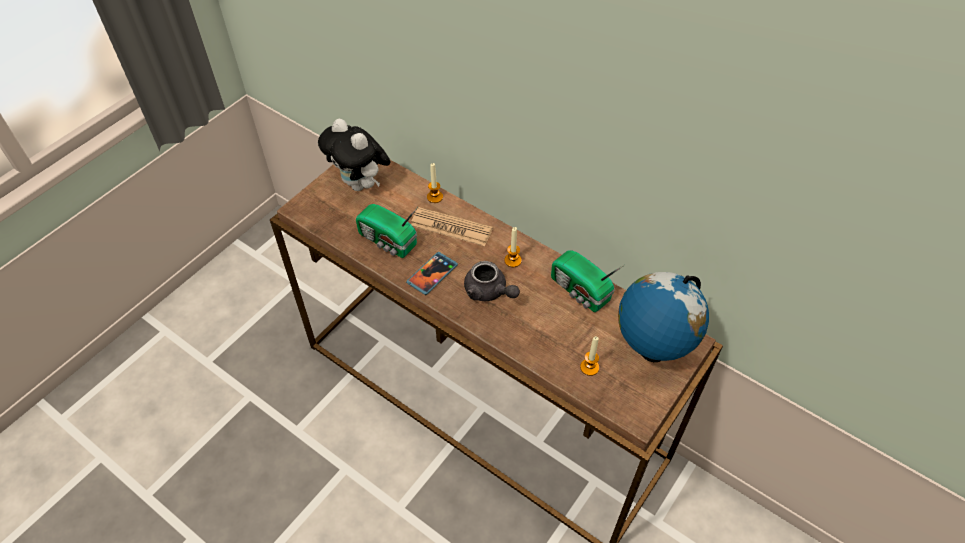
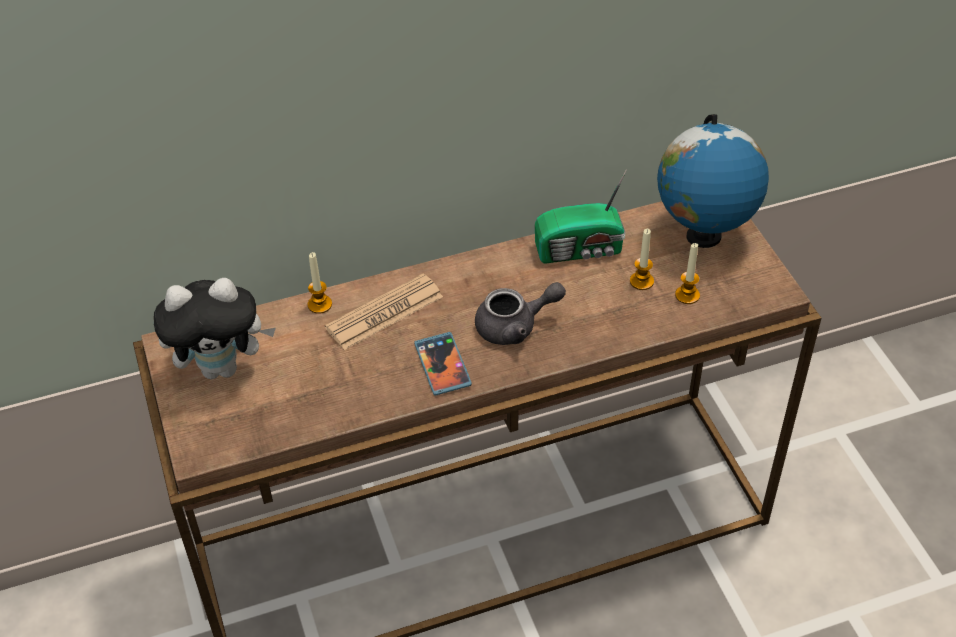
camera: 55 degrees left, 5 degrees down
(388, 241) = (349, 384): radio -> none
(513, 260) = (487, 283): candle -> candle (641, 281)

